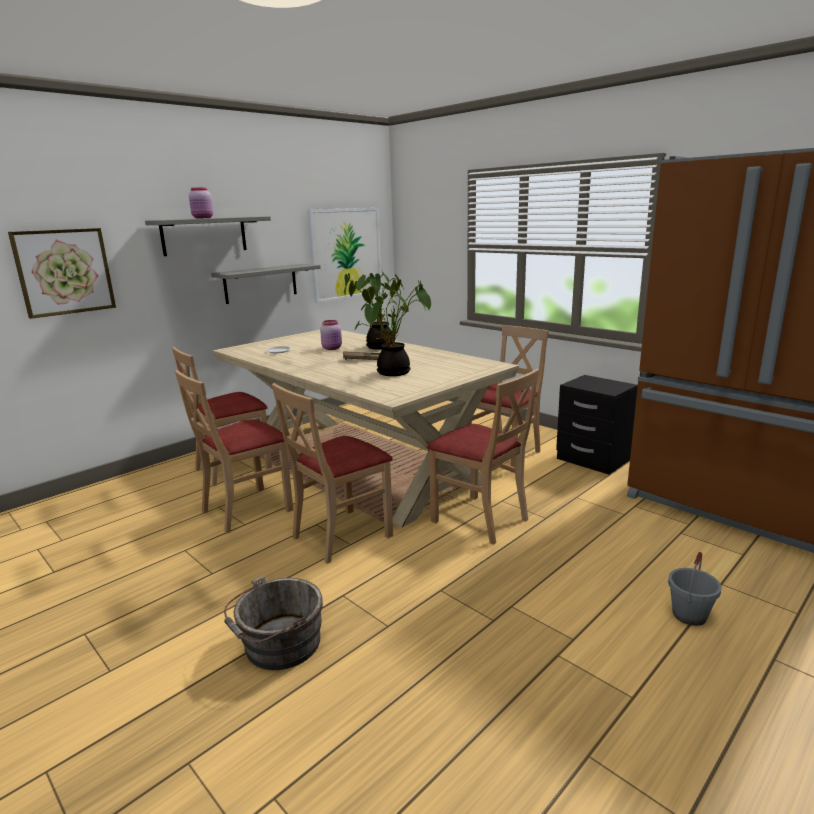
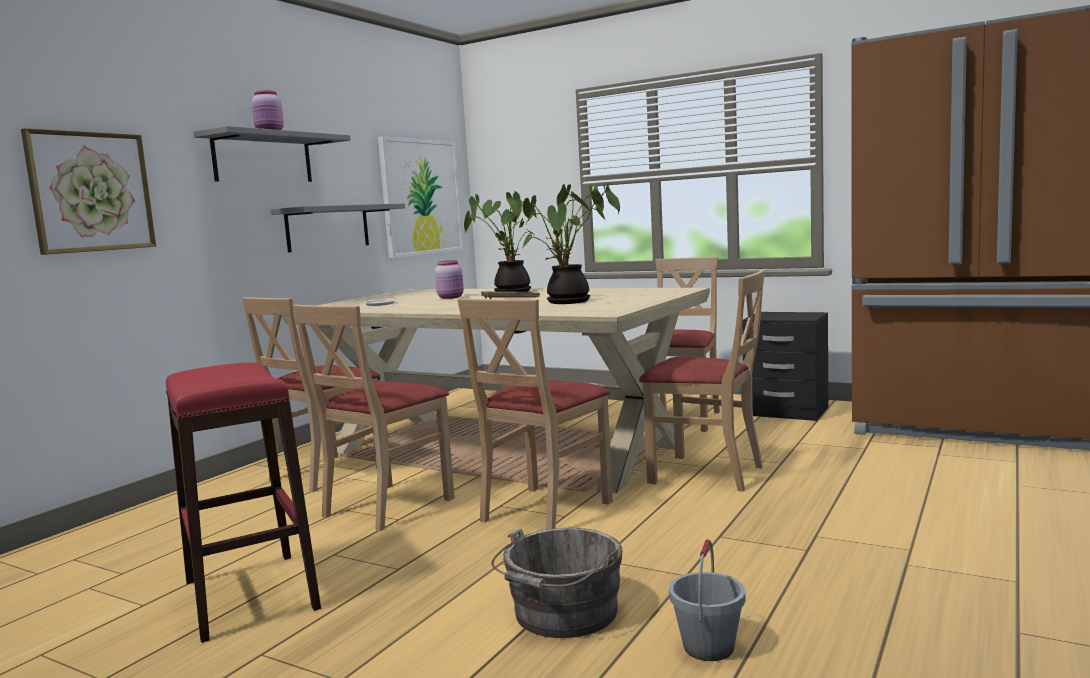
camera: 15 degrees left, 10 degrees down
(114, 576) = (249, 594): none -> red stool
(689, 615) = (1010, 512): grey bucket -> grey bucket (709, 647)

